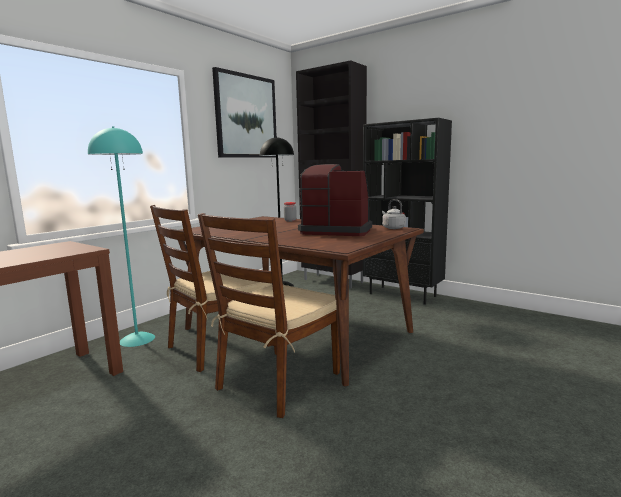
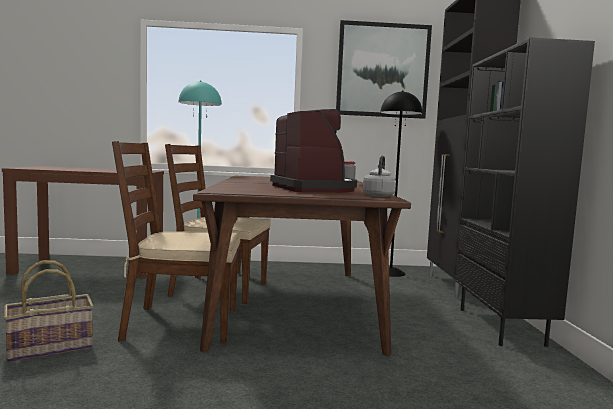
camera: 50 degrees right, 5 degrees down
(252, 458) = (50, 346): none -> basket

